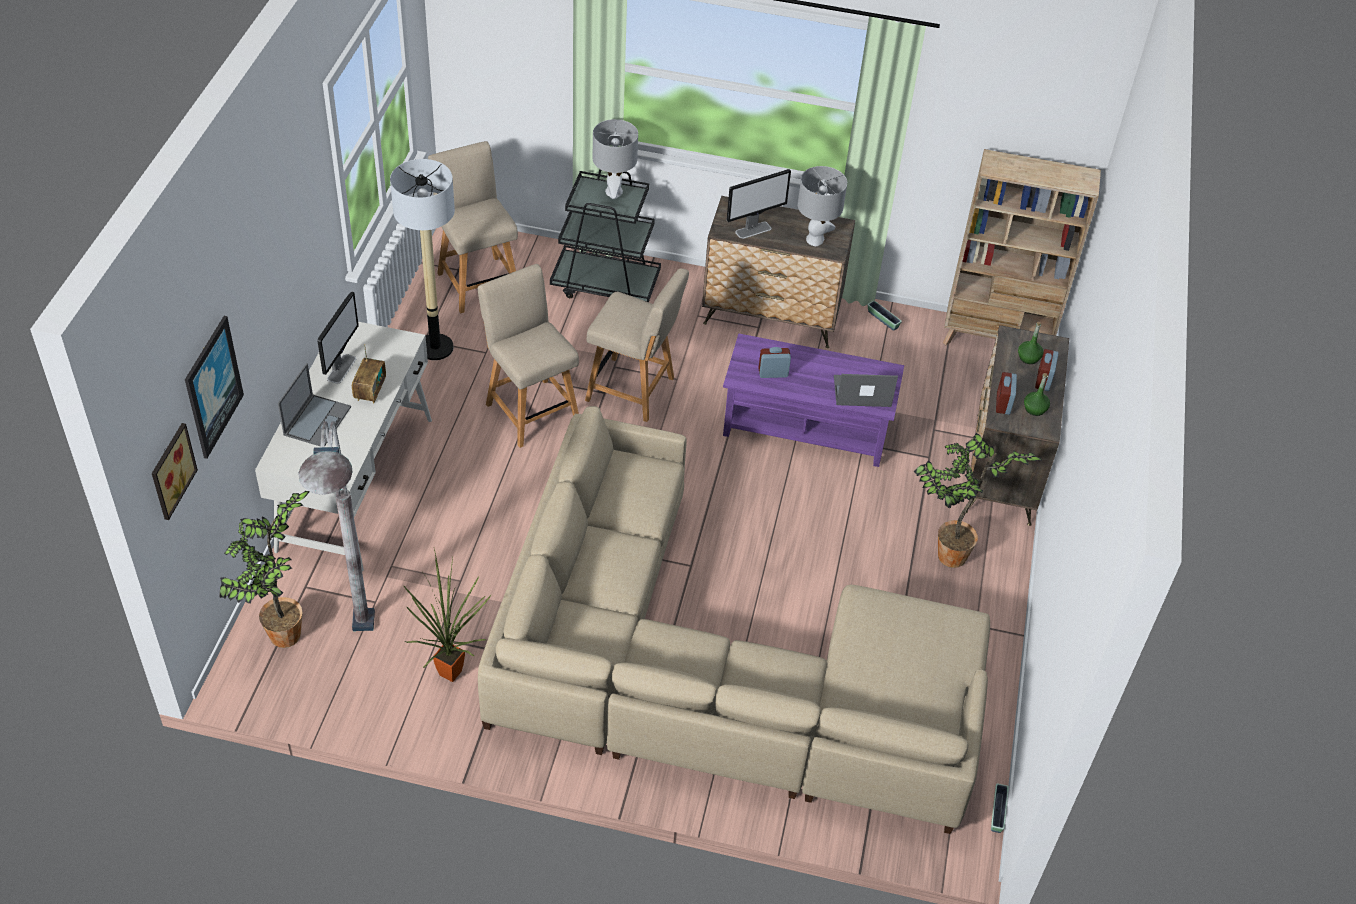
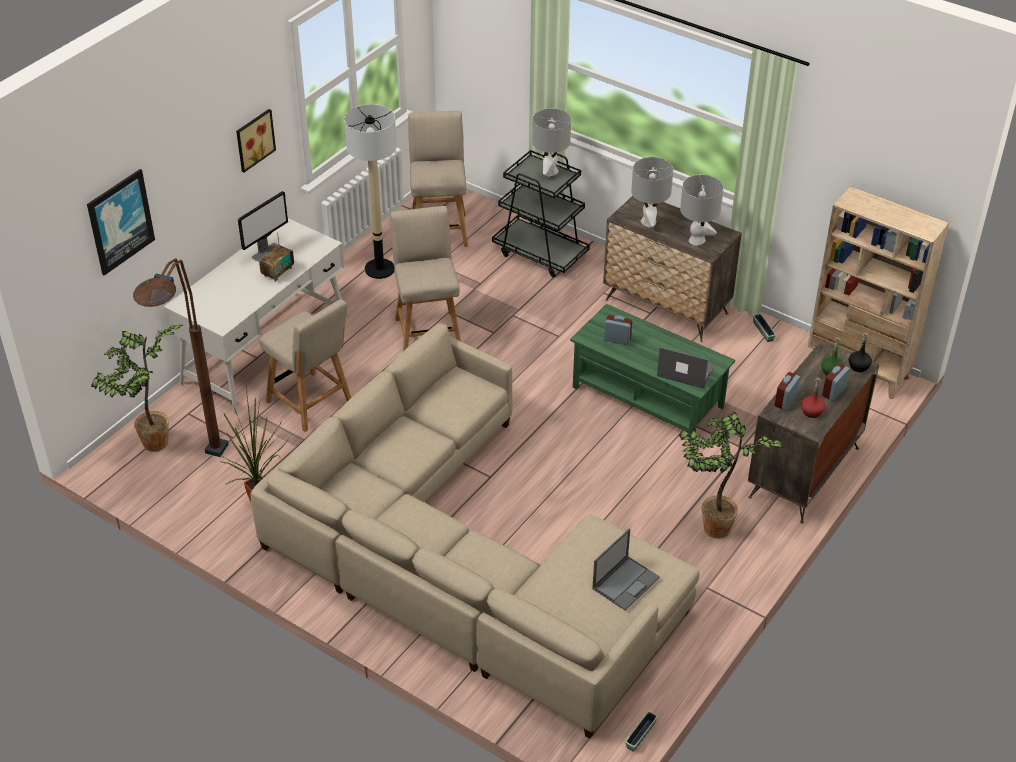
camera: 25 degrees right, 5 degrees down
(170, 470) = (61, 270): picture -> picture (253, 139)
(317, 420) = (227, 283): laptop -> laptop (626, 582)
(360, 660) = (199, 475): grey floor lamp -> brown floor lamp
(634, 390) = (518, 336): beige chair -> beige chair (312, 404)
(753, 230) = (648, 222): monitor -> grey table lamp
(806, 426) = (647, 397): purple coffee table -> green coffee table
(1034, 409) = (811, 412): green bottle -> red bottle
(1051, 345) = (858, 366): none -> black bottle

